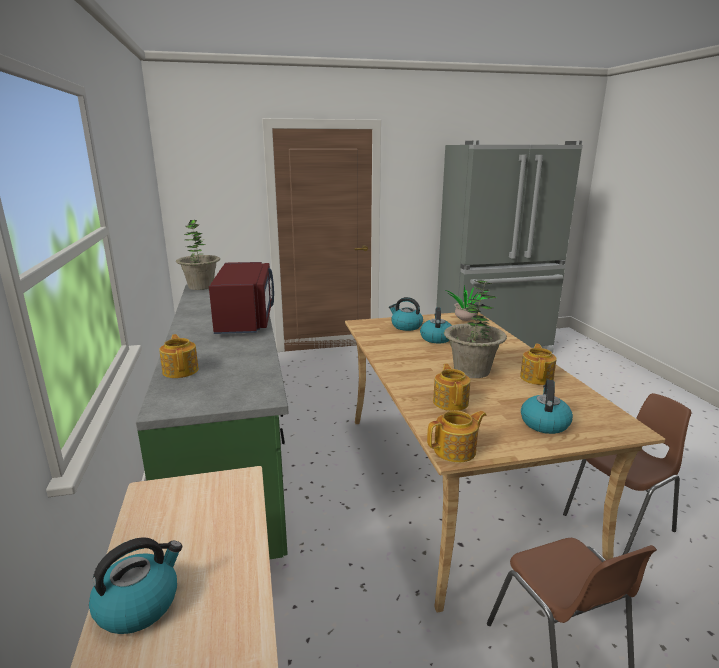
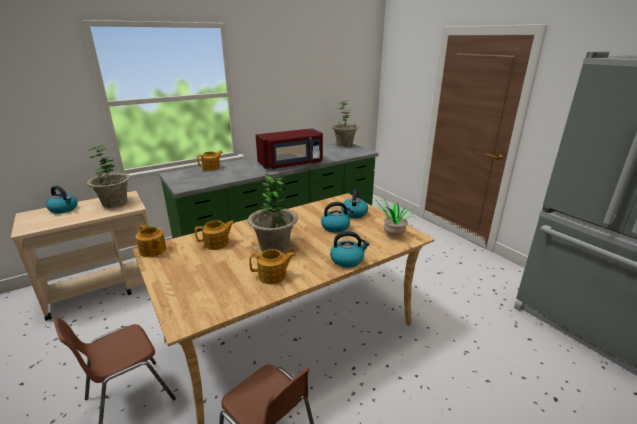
camera: 70 degrees right, 5 degrees up
(187, 509) = (115, 203): none -> potted plant
(544, 423) = (190, 280): kettle -> kettle (347, 260)

